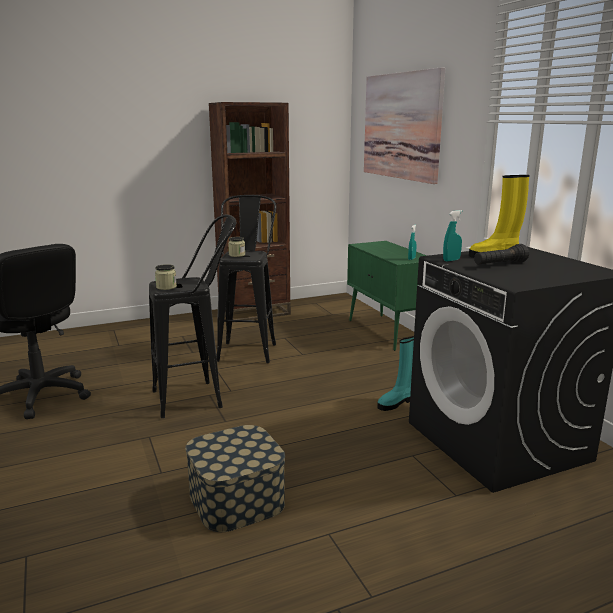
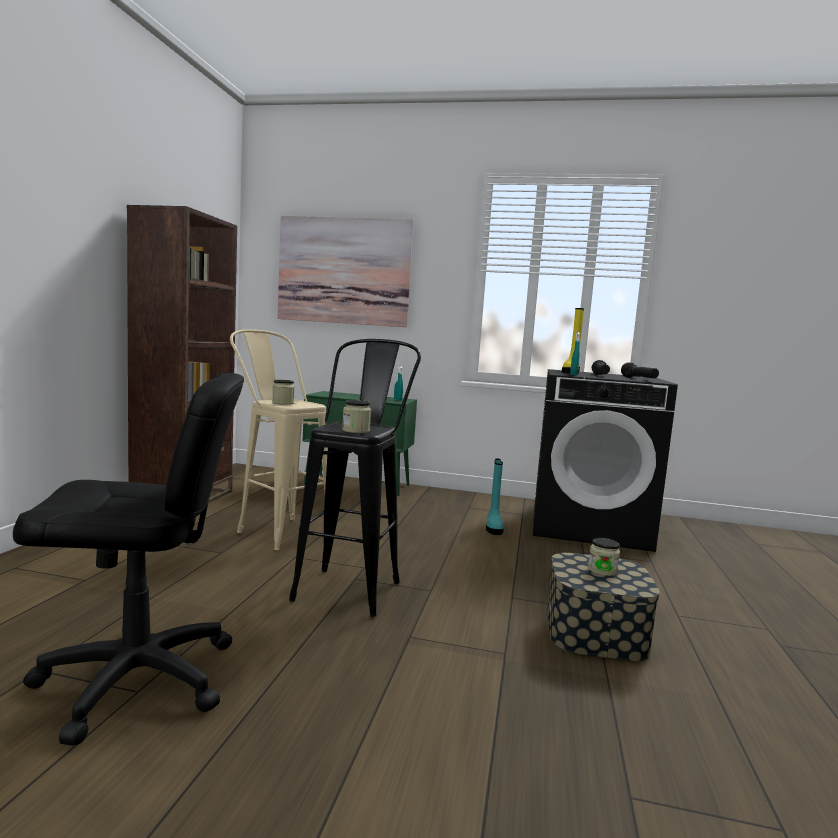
camera: 55 degrees left, 10 degrees down
(239, 449) = (602, 570): none -> jar
(249, 349) = (276, 530): black stool -> beige stool
(522, 276) = (639, 379): none -> black flashlight

